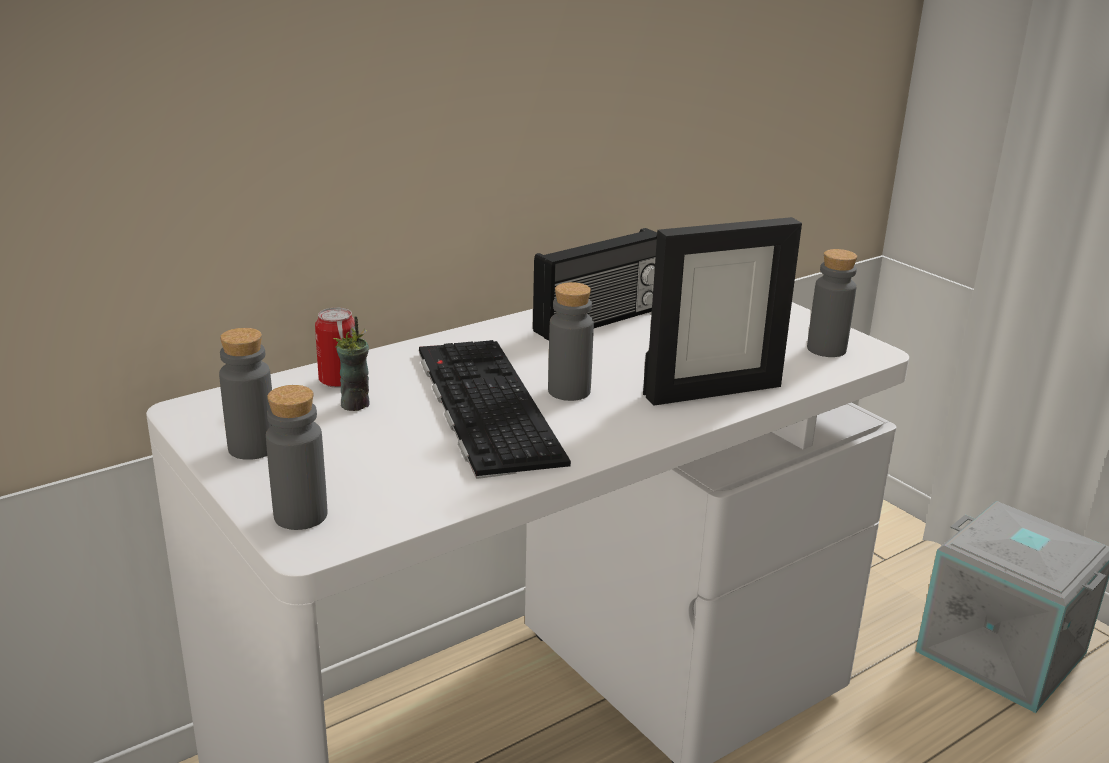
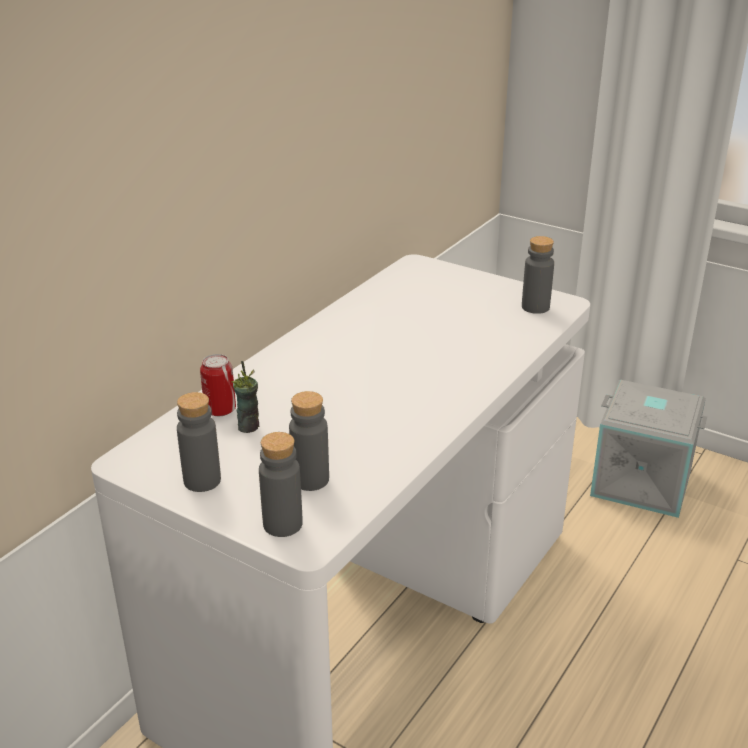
camera: 20 degrees left, 5 degrees up
(482, 403) = (339, 404): keyboard -> none
(569, 391) = (391, 380): grey bottle -> grey bottle (310, 479)
(599, 321) = (369, 316): radio -> none
(712, 390) = (485, 357): picture frame -> none

